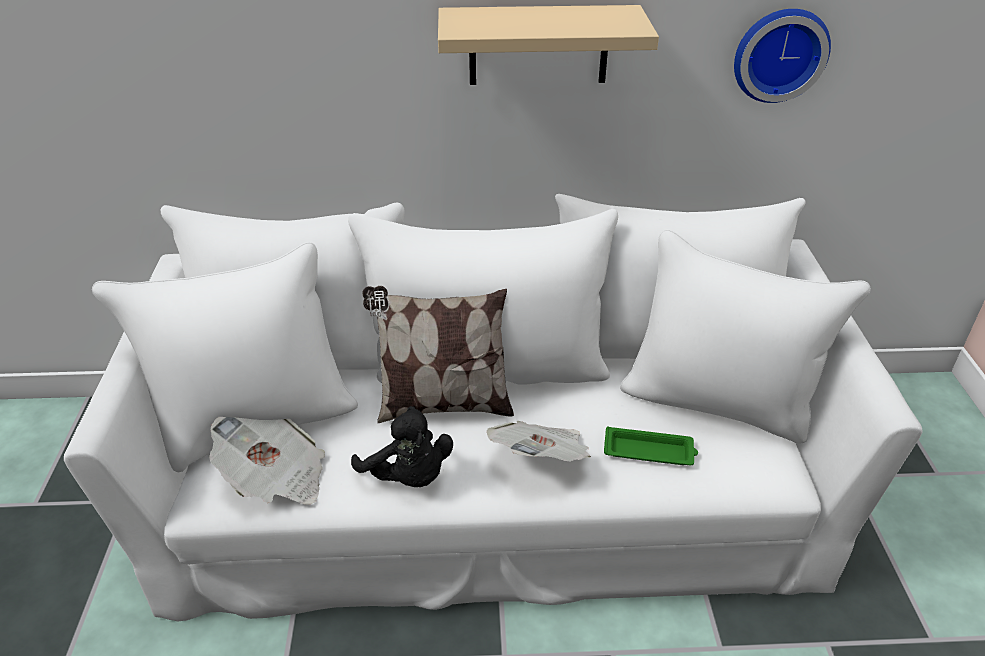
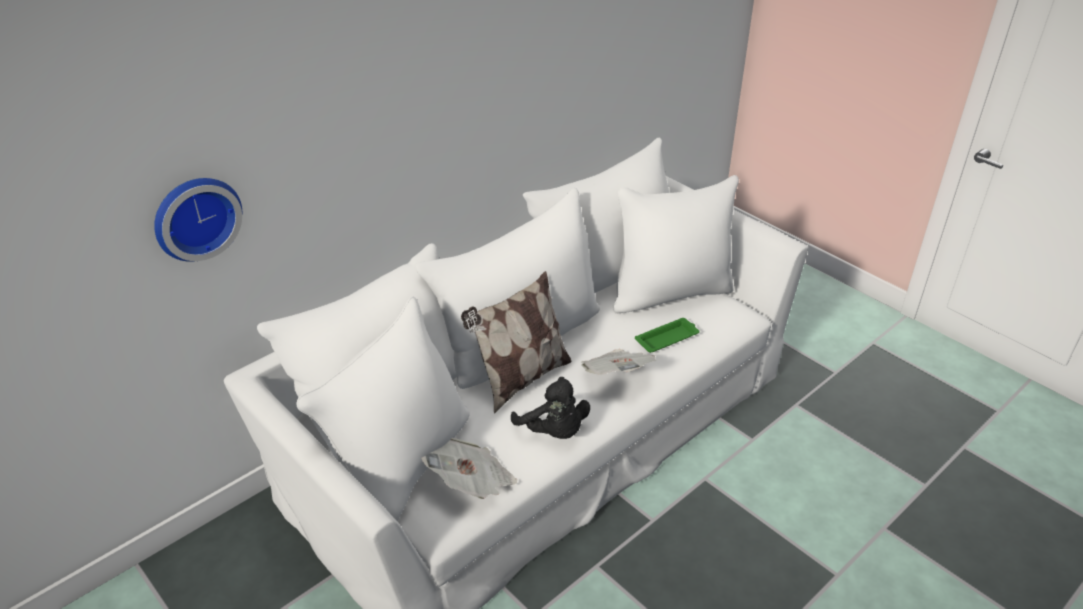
camera: 40 degrees left, 0 degrees up
(408, 477) = (554, 431): black plush toy -> black plush toy turned 45 degrees clockwise
(538, 45) = (479, 89): beige shelf -> none
(779, 53) = (612, 47): wall clock -> wall clock (195, 216)

